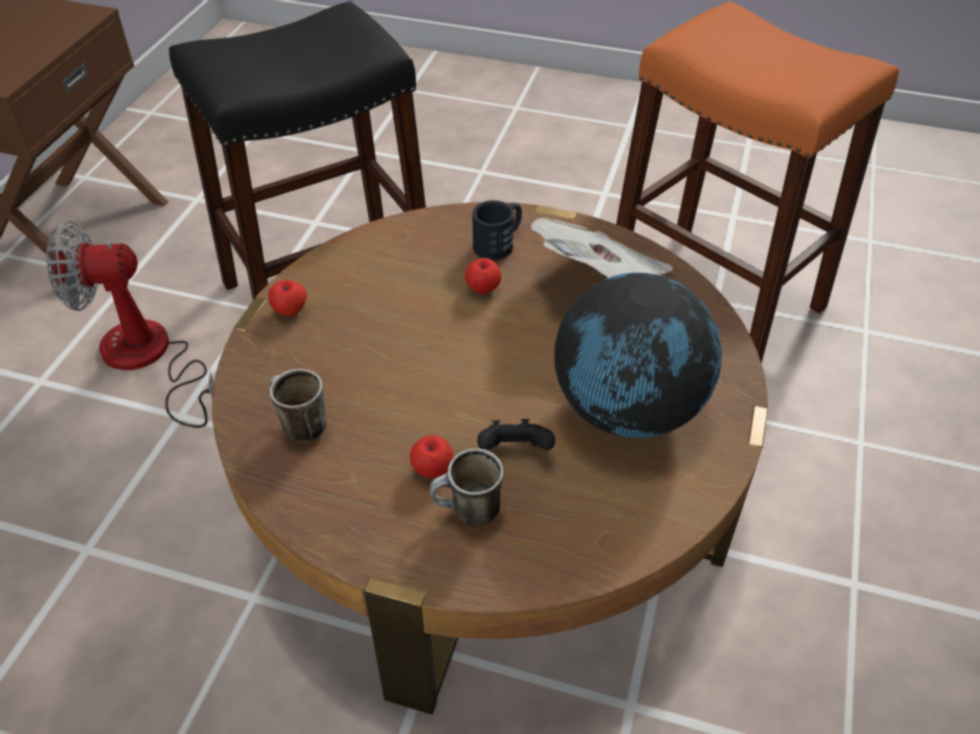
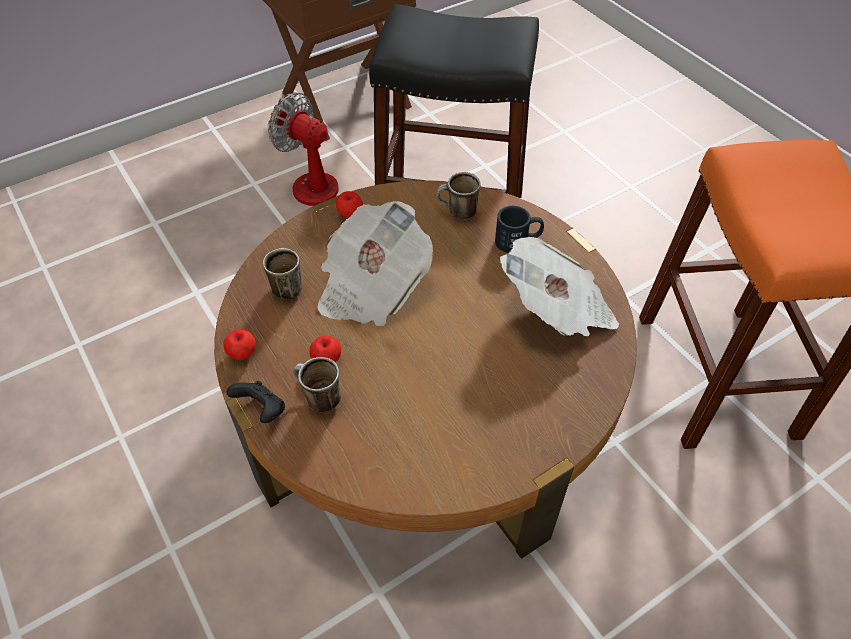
camera: 40 degrees right, 5 degrees up
(398, 368) = (371, 286): none -> newspaper
(409, 249) = (457, 213): none -> mug
(483, 288) = (474, 266): apple -> apple (242, 353)
(515, 452) = (382, 381): black game controller -> black game controller (262, 410)
(629, 410) = (478, 403): globe -> none

